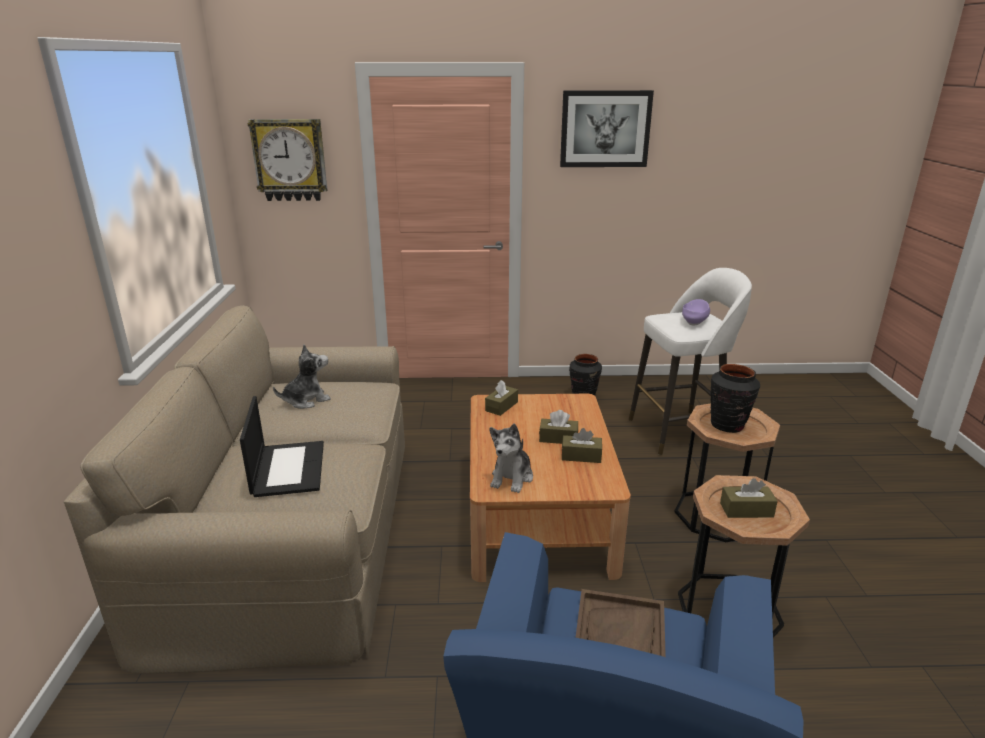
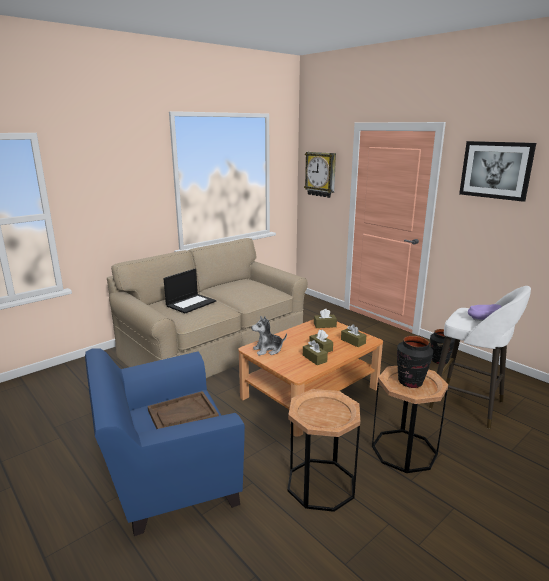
camera: 50 degrees right, 5 degrees down
(306, 400) = (242, 287): plush toy -> none
(746, 510) = (323, 412): brown tissue box -> brown tissue box (353, 341)

